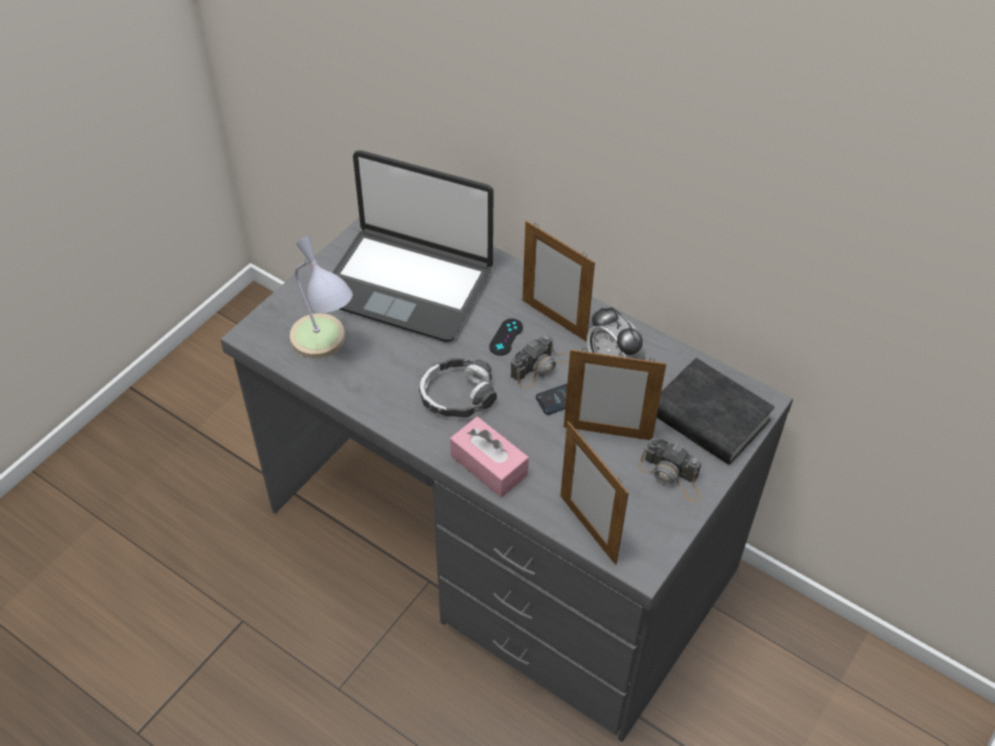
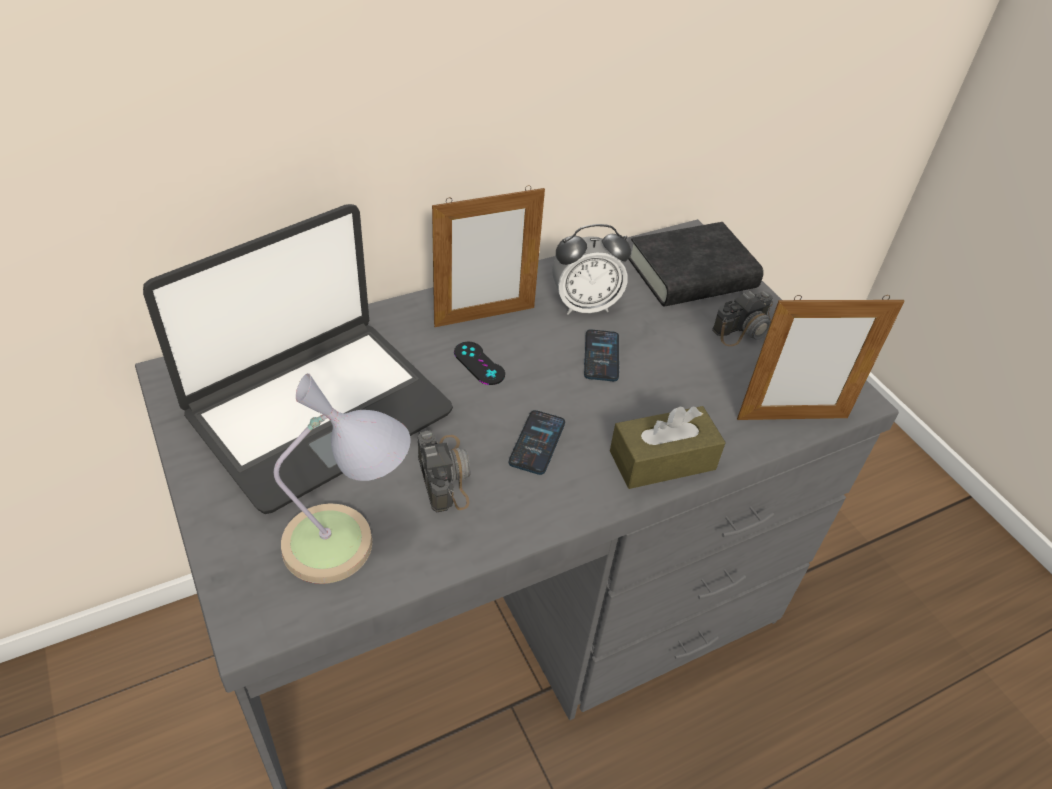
camera: 65 degrees left, 5 degrees down
(457, 395) = (537, 443): headphones -> phone
(489, 465) = (662, 460): pink tissue box -> brown tissue box
(541, 367) = (544, 355): camera -> camera (445, 473)
(607, 433) = (670, 347): picture frame -> none

